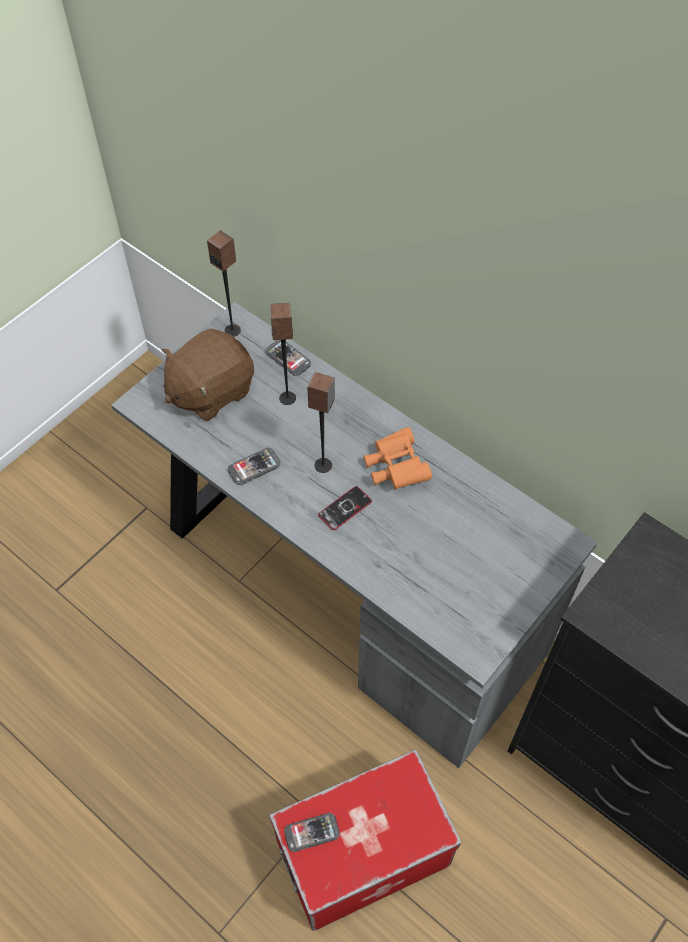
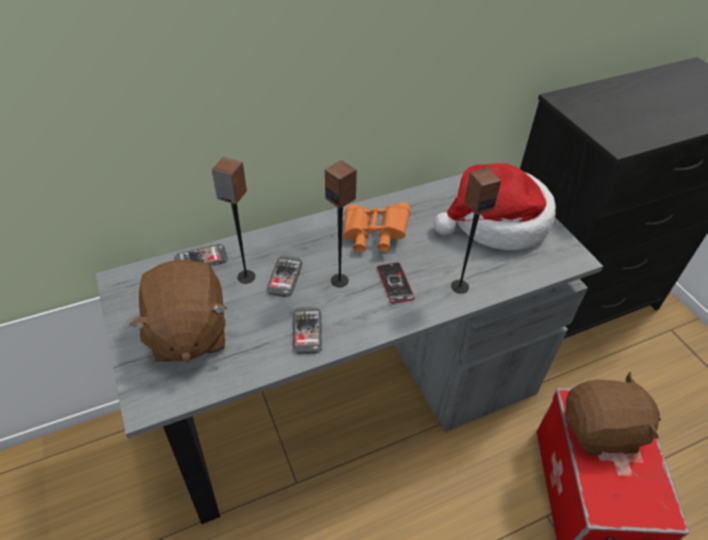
camera: 65 degrees left, 10 degrees down
(233, 330) = (129, 287): speaker -> speaker (459, 286)
(311, 832) = (613, 497): phone -> phone (284, 277)
(384, 806) = (601, 430): none -> brown plush toy
(487, 566) = (496, 221): none -> hat

